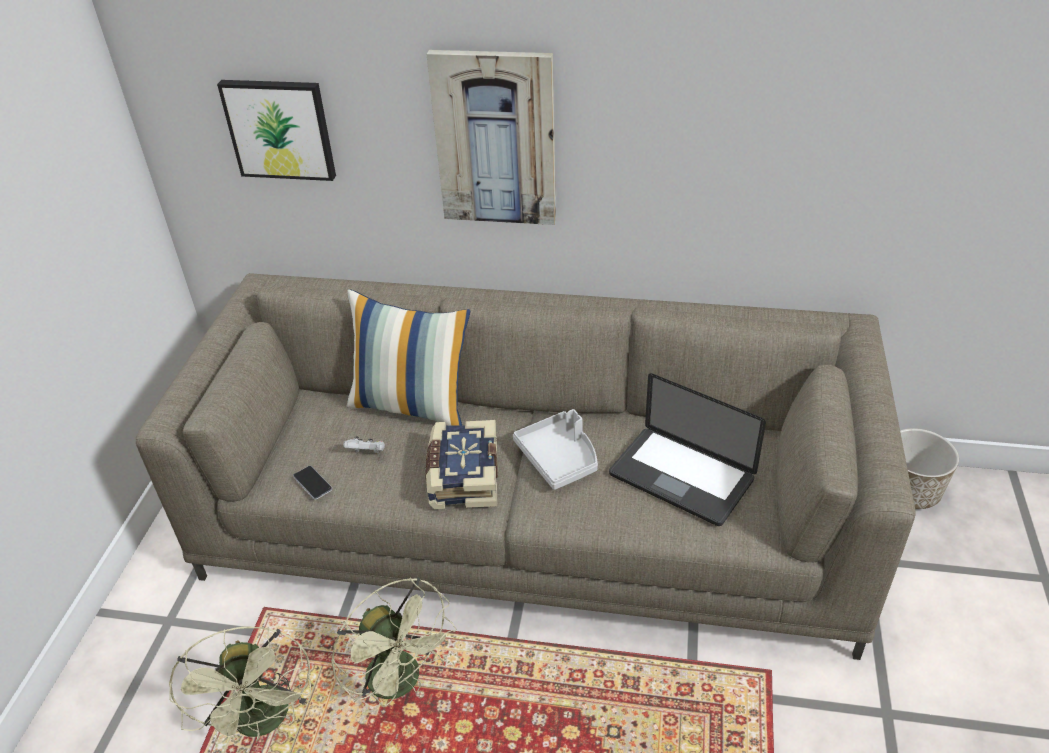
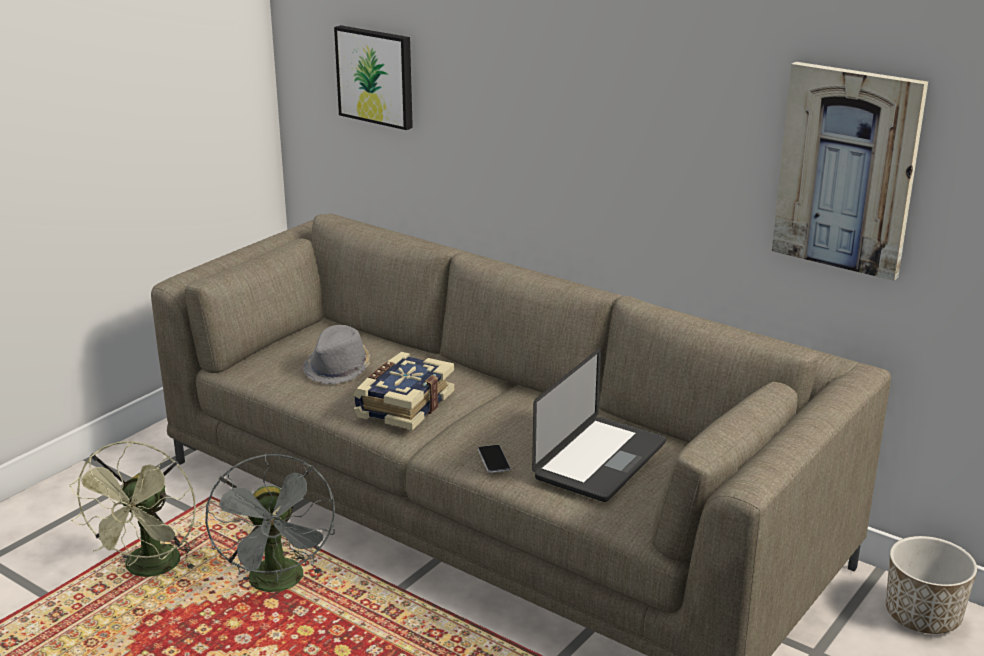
camera: 25 degrees right, 15 degrees down
(312, 483) = (277, 375): phone -> phone (493, 460)
(367, 453) = (338, 369): white game controller -> grey hat
(402, 683) = (280, 584): green fan -> grey fan
(412, 405) = (406, 350): pillow -> none
(496, 139) = (542, 110): picture -> picture (847, 170)
(559, 458) = (500, 417): grey tray -> none
(681, 477) = (600, 461): laptop -> laptop turned 120 degrees counterclockwise

